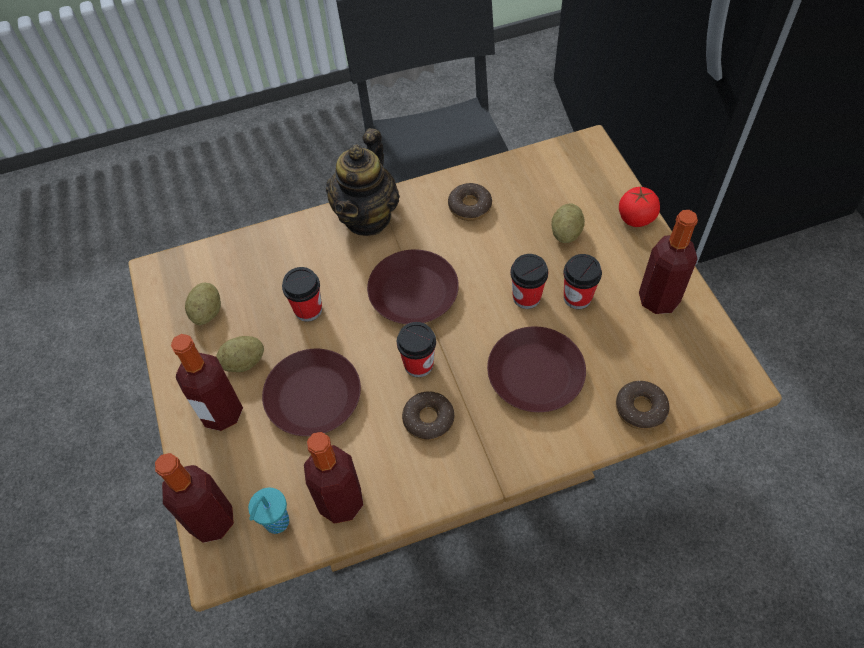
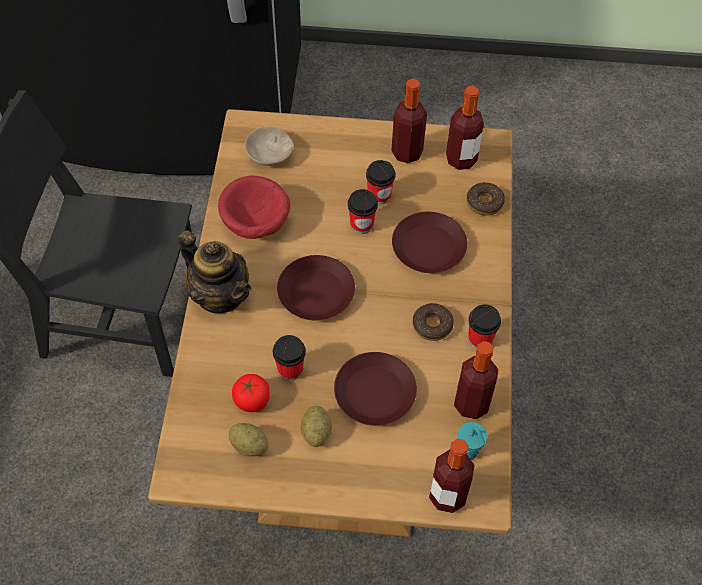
camera: 70 degrees left, 0 degrees up
(222, 412) = (355, 462): bottle -> bottle (461, 159)
(418, 364) = (383, 314): cup -> cup (480, 339)
(470, 206) = (255, 223): donut -> red bowl
(564, 179) = (268, 155): none -> beige bowl
(566, 233) = (319, 176): potato -> none
(635, 218) = (331, 131): tomato -> tomato (251, 400)

